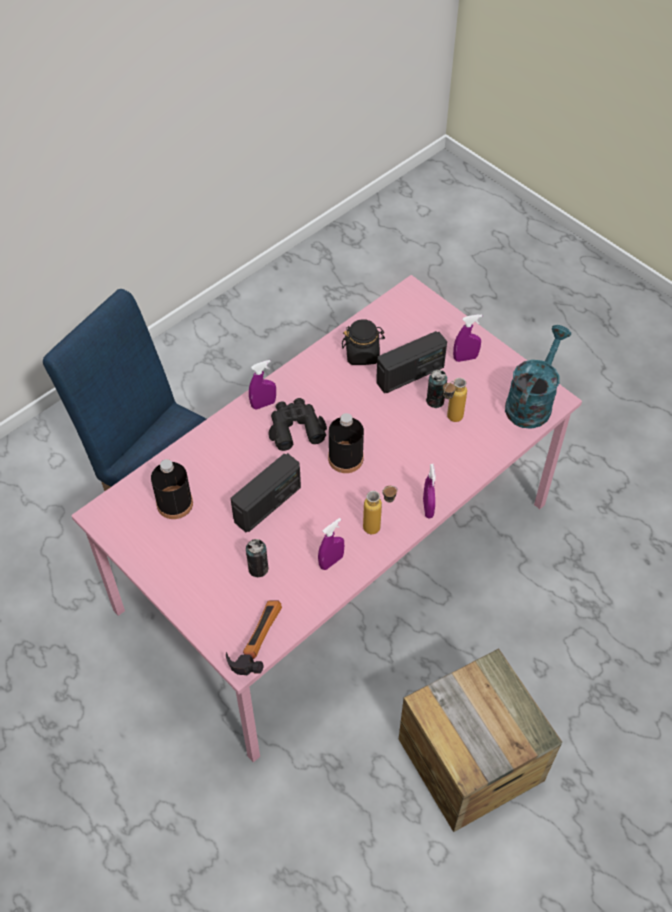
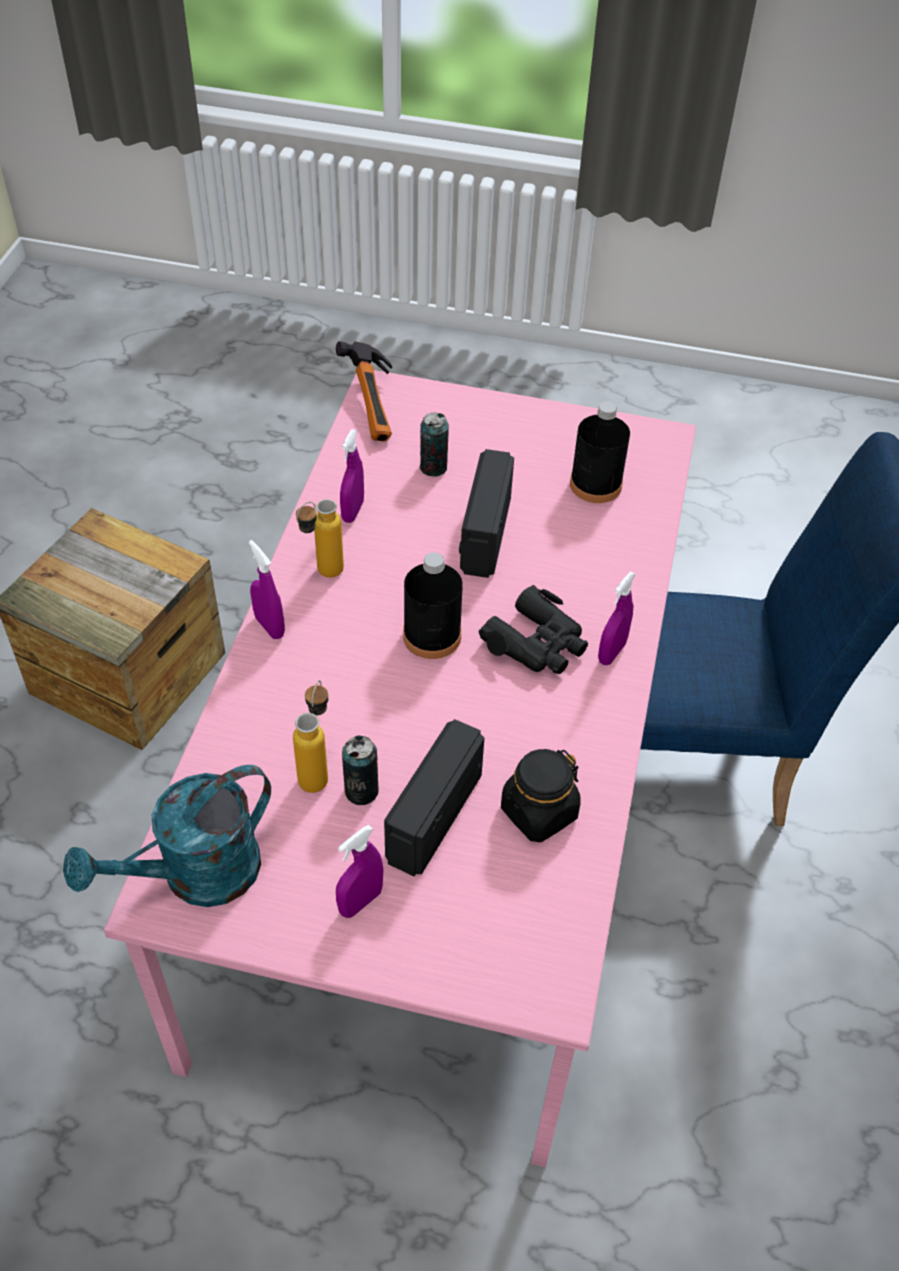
camera: 145 degrees right, 5 degrees down
(531, 401) = (195, 876): turquoise watering can -> turquoise watering can turned 60 degrees clockwise

